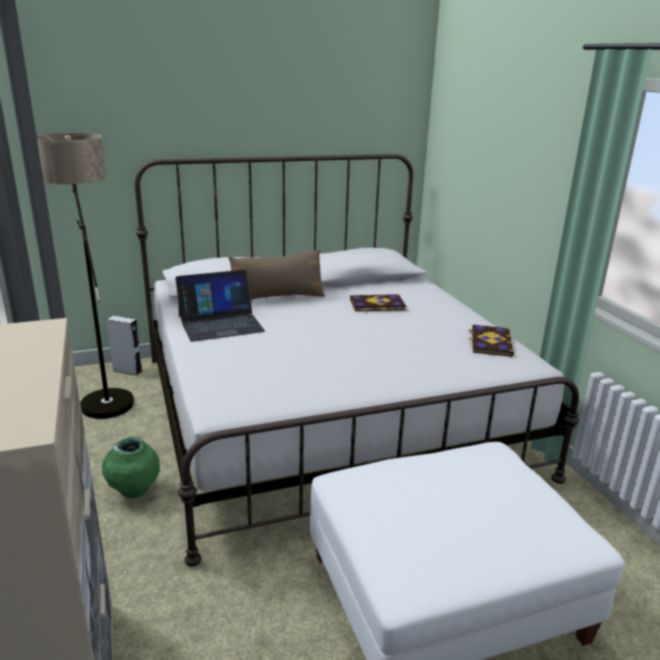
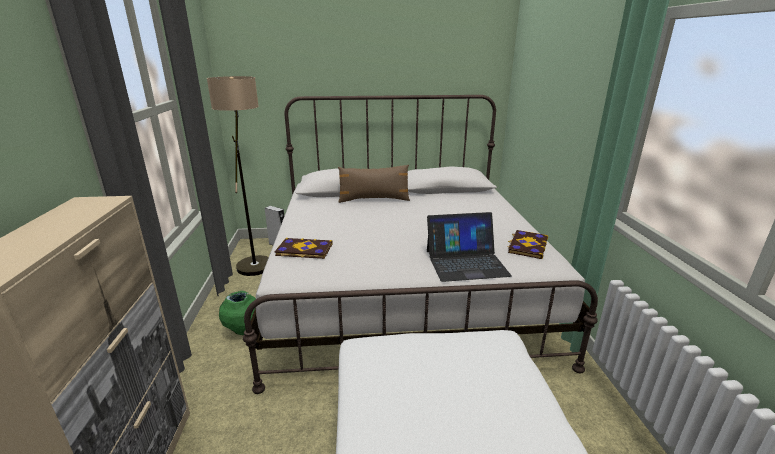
camera: 15 degrees right, 0 degrees up
(220, 323) = (322, 215): laptop -> laptop (466, 262)
(377, 305) = (447, 209): book -> book (304, 250)

